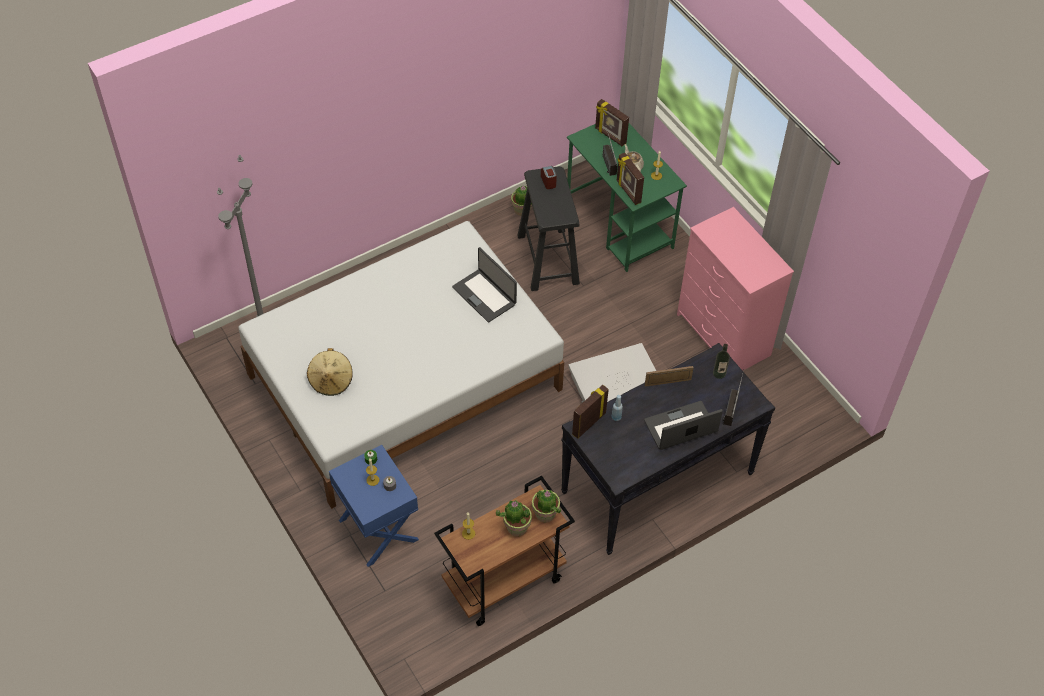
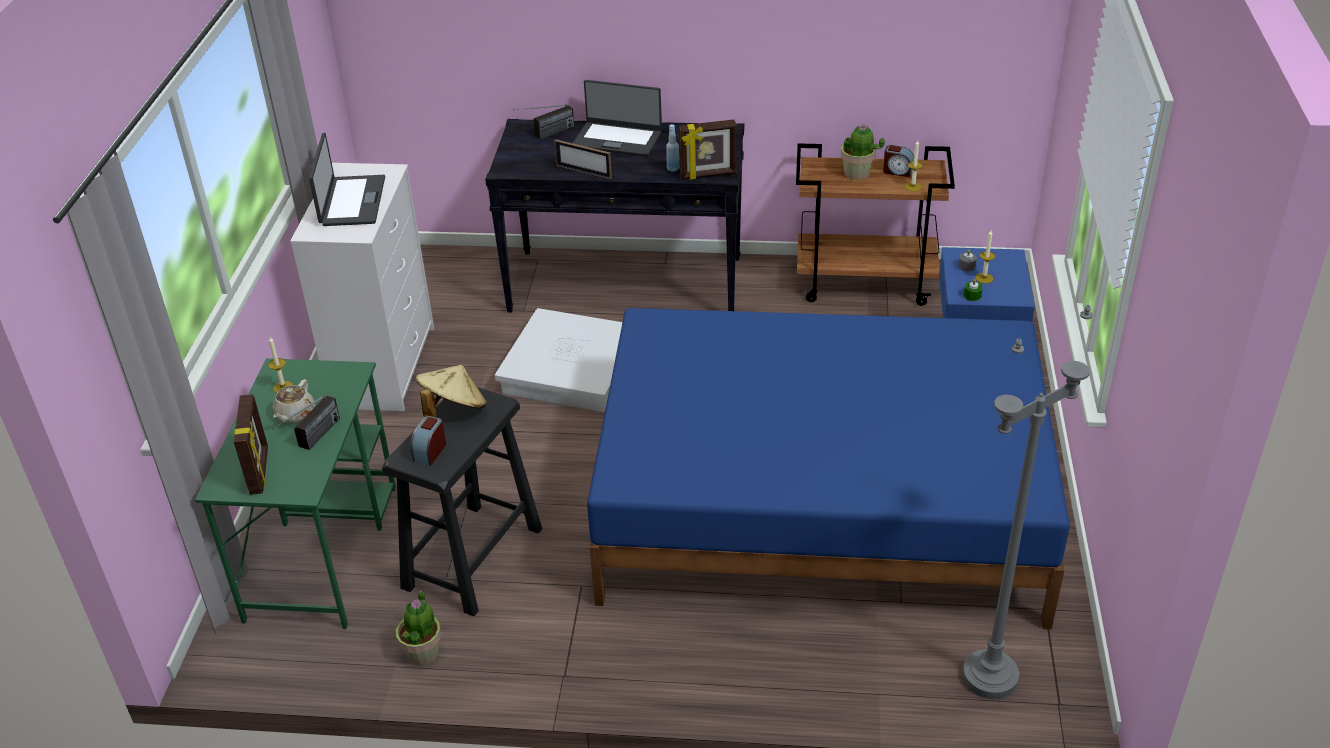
camera: 140 degrees left, 15 degrees down
(331, 381) = (967, 391): beige hat -> beige hat (453, 409)
(404, 381) = (820, 506): white bed -> blue bed
(484, 295) = (670, 393): laptop -> laptop (351, 201)
(490, 546) = (897, 171): none -> alarm clock
(545, 514) = (817, 171): potted plant -> none
(628, 192) = (347, 386): picture frame -> none
(719, 373) = (522, 158): bottle -> none
(724, 335) = (384, 366): pink dresser -> white dresser

